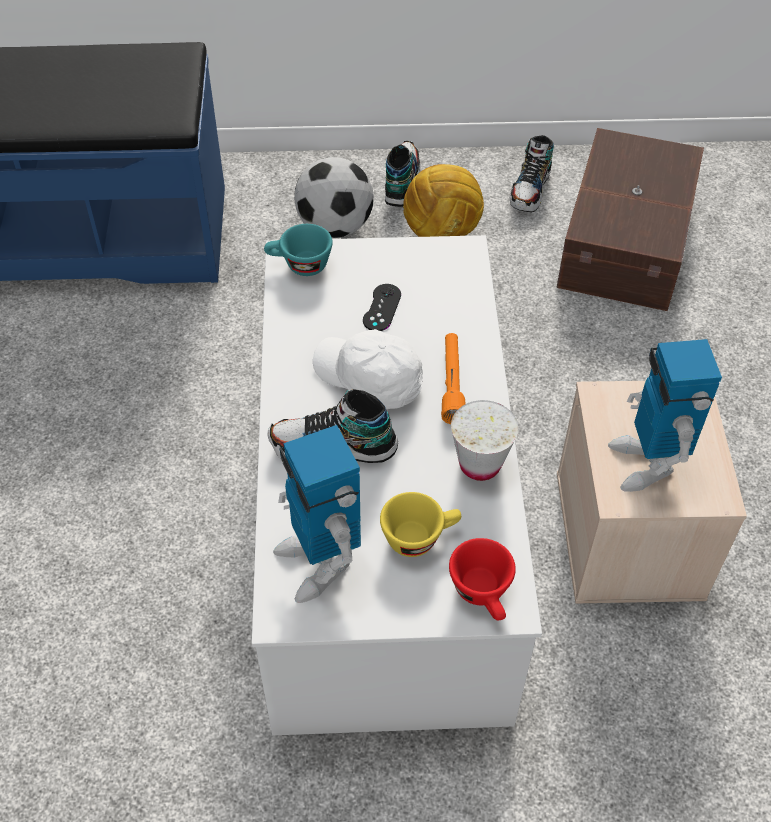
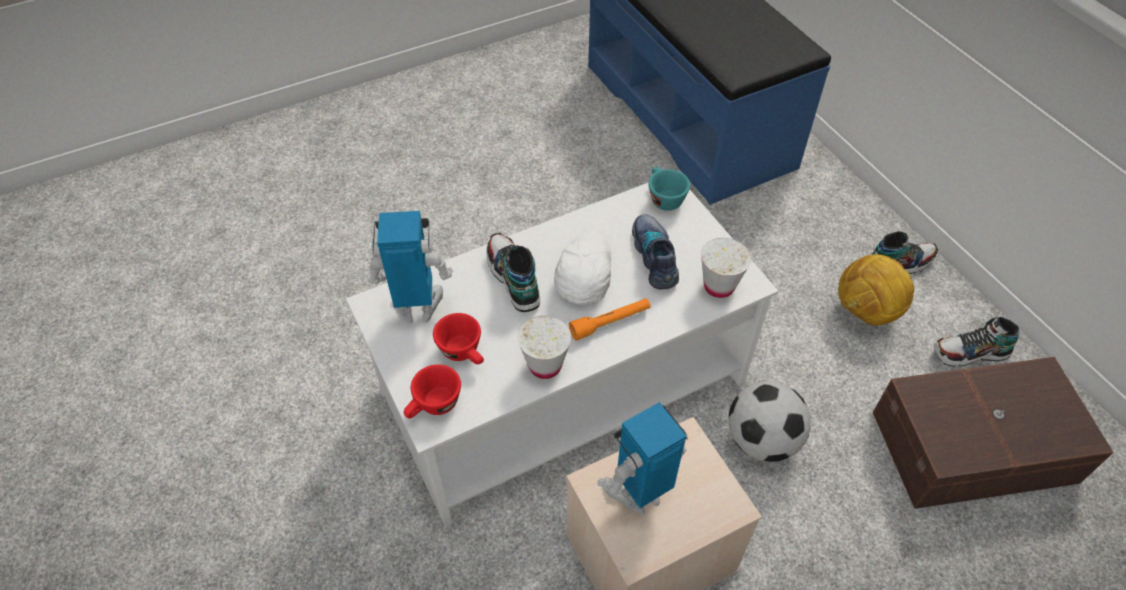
camera: 65 degrees right, 0 degrees up
(319, 563) = (418, 307): toy robot -> toy robot turned 45 degrees clockwise
(335, 227) = (814, 244): football -> football (761, 440)
(382, 308) = (655, 257): black game controller -> shoe
(420, 536) = (464, 353): yellow cup -> red cup
(454, 275) = (719, 286): none -> white cup

